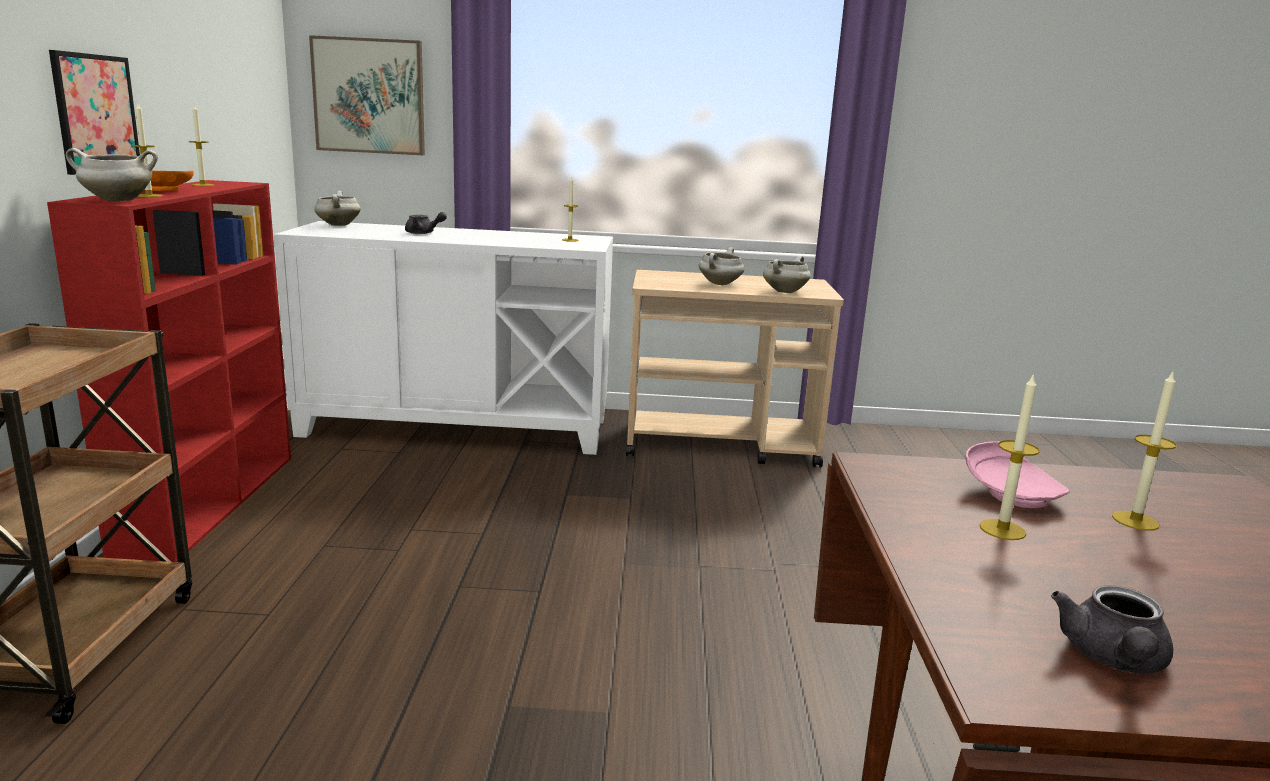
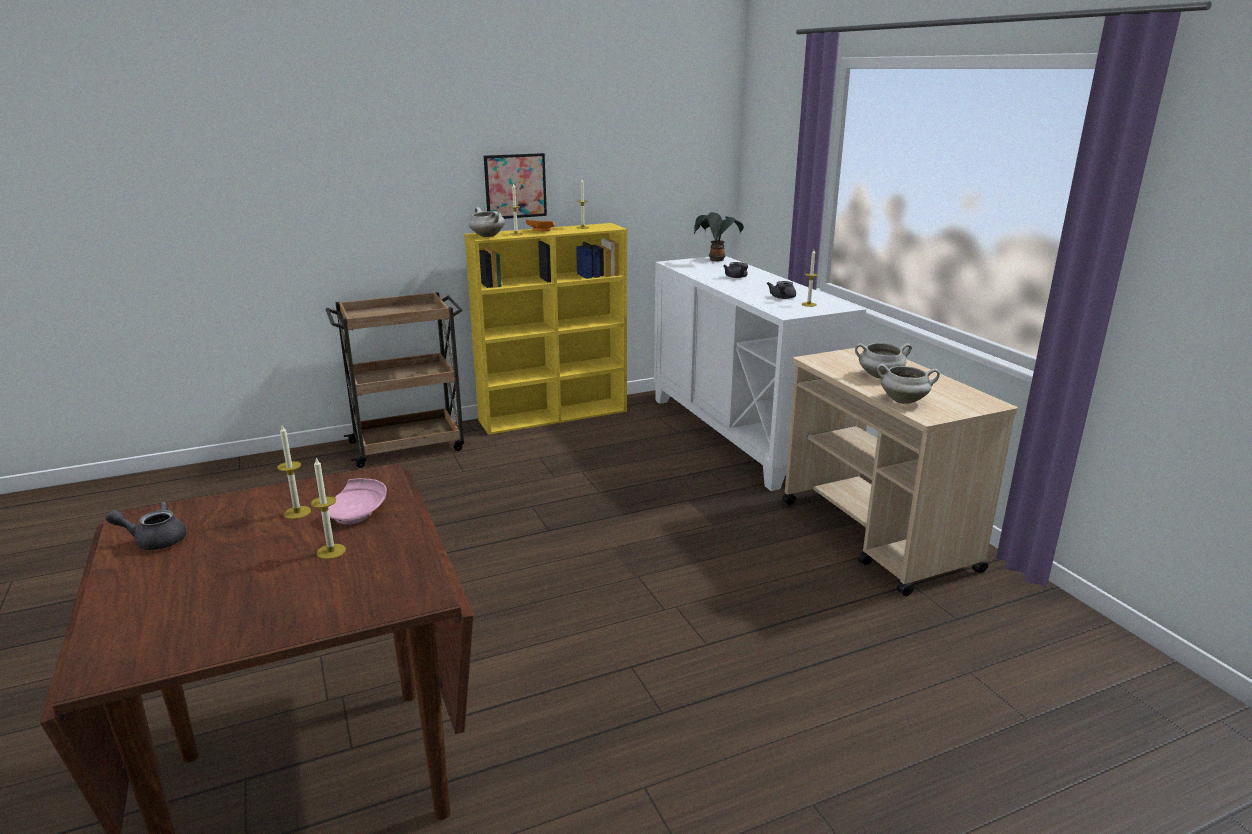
camera: 65 degrees right, 5 degrees up
(210, 501) = (555, 415): red bookcase -> yellow bookcase
(338, 225) = (717, 261): white cooking pot -> potted plant
(369, 96) = (770, 163): picture -> none
(532, 239) = (782, 298): none -> grey teapot

